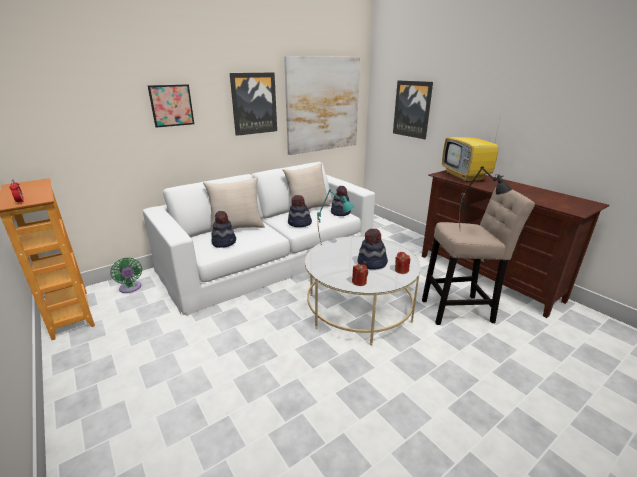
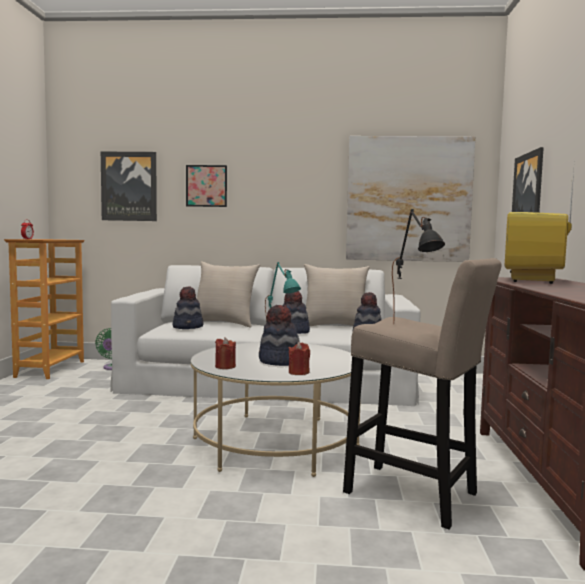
camera: 40 degrees right, 20 degrees down
(254, 103) = (302, 190): picture -> picture (129, 186)

